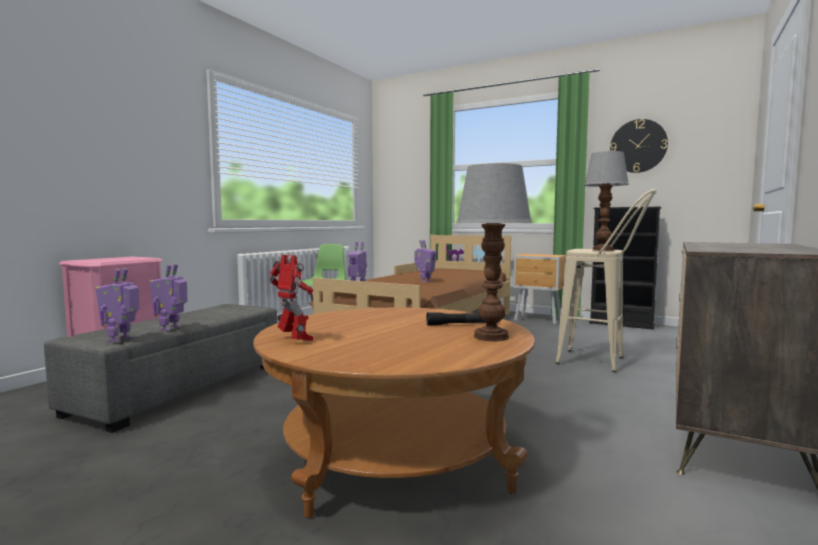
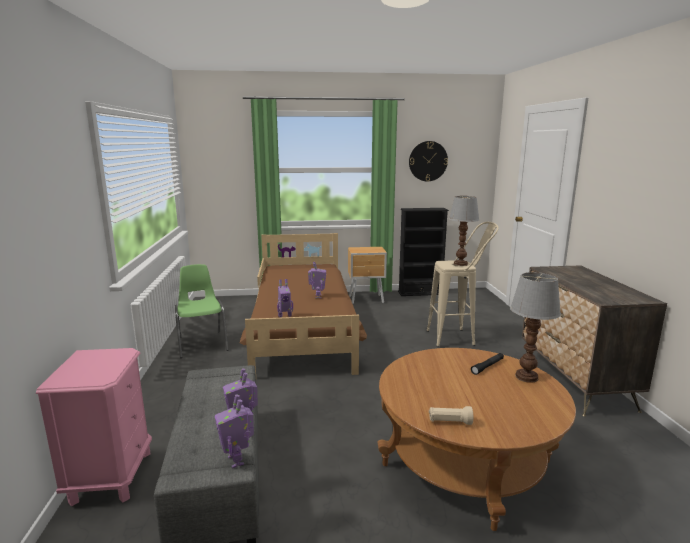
camera: 35 degrees left, 10 degrees up
(295, 340) = (449, 422): toy robot -> beige flashlight

